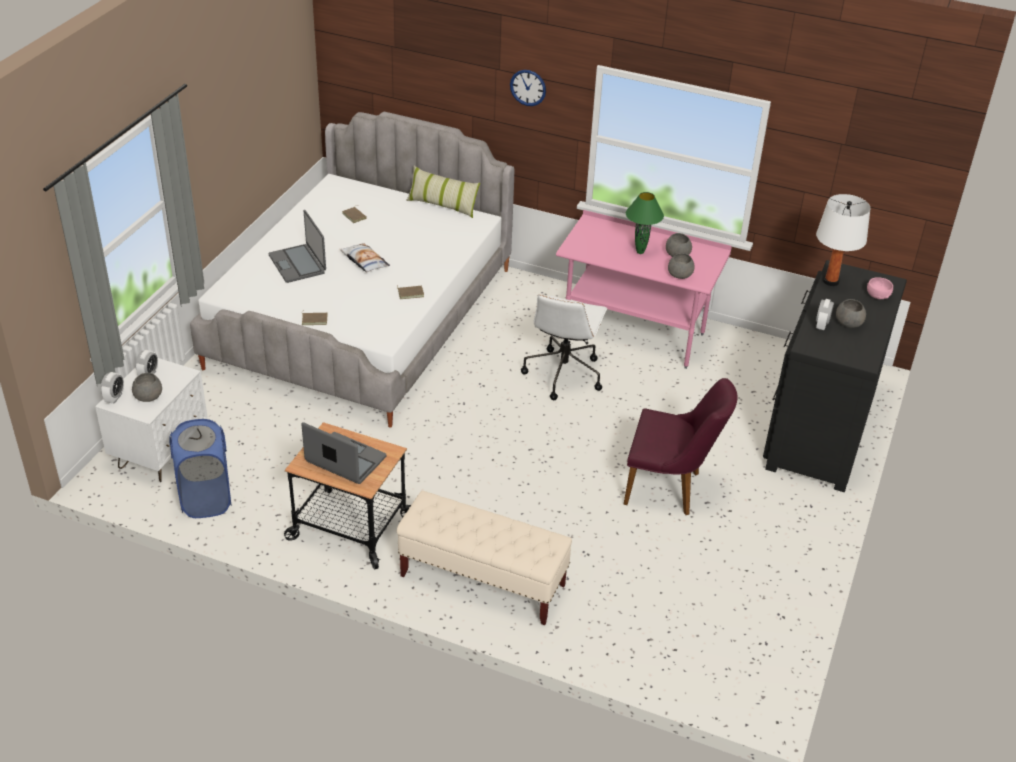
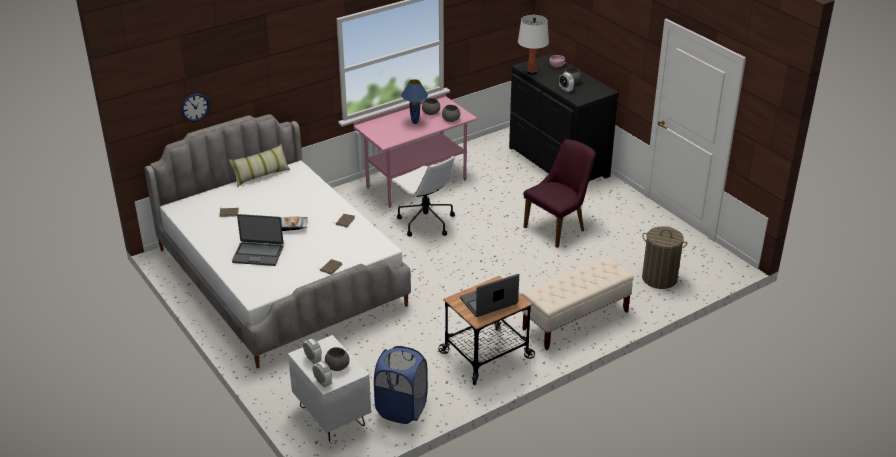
camera: 55 degrees left, 5 degrees down
(528, 87) = (292, 58): wall clock -> wall clock (195, 107)
(640, 252) = (415, 123): green table lamp -> blue table lamp
(650, 631) = (659, 278): none -> laundry basket

